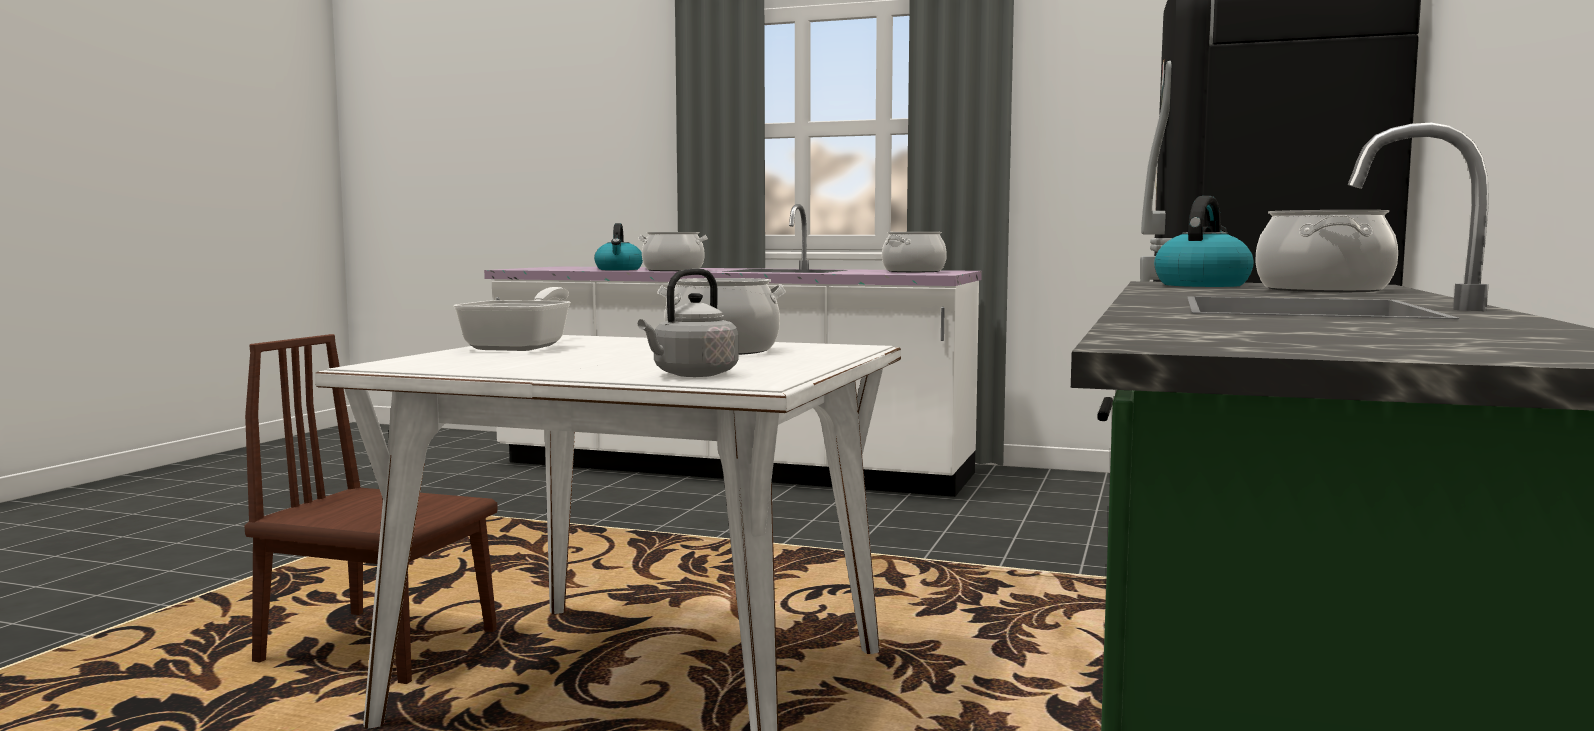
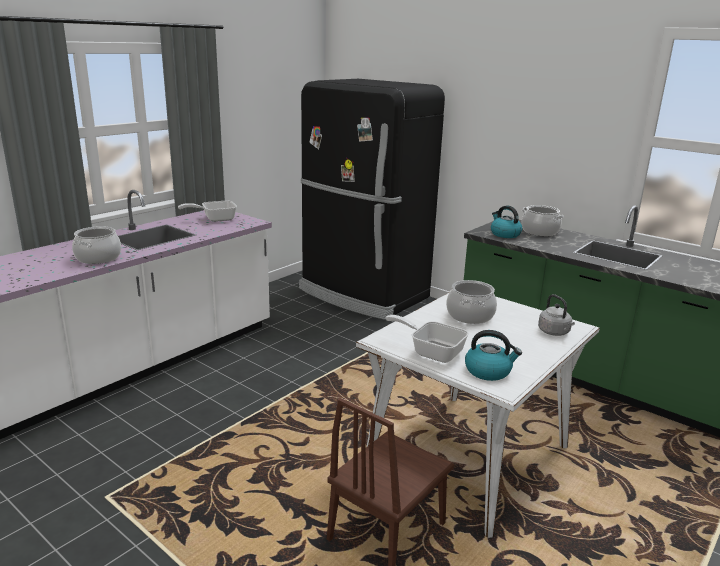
camera: 70 degrees left, 15 degrees up
(619, 269) = (52, 268): kettle -> kettle (488, 371)
(913, 271) = (215, 219): cooking pot -> frying pan

